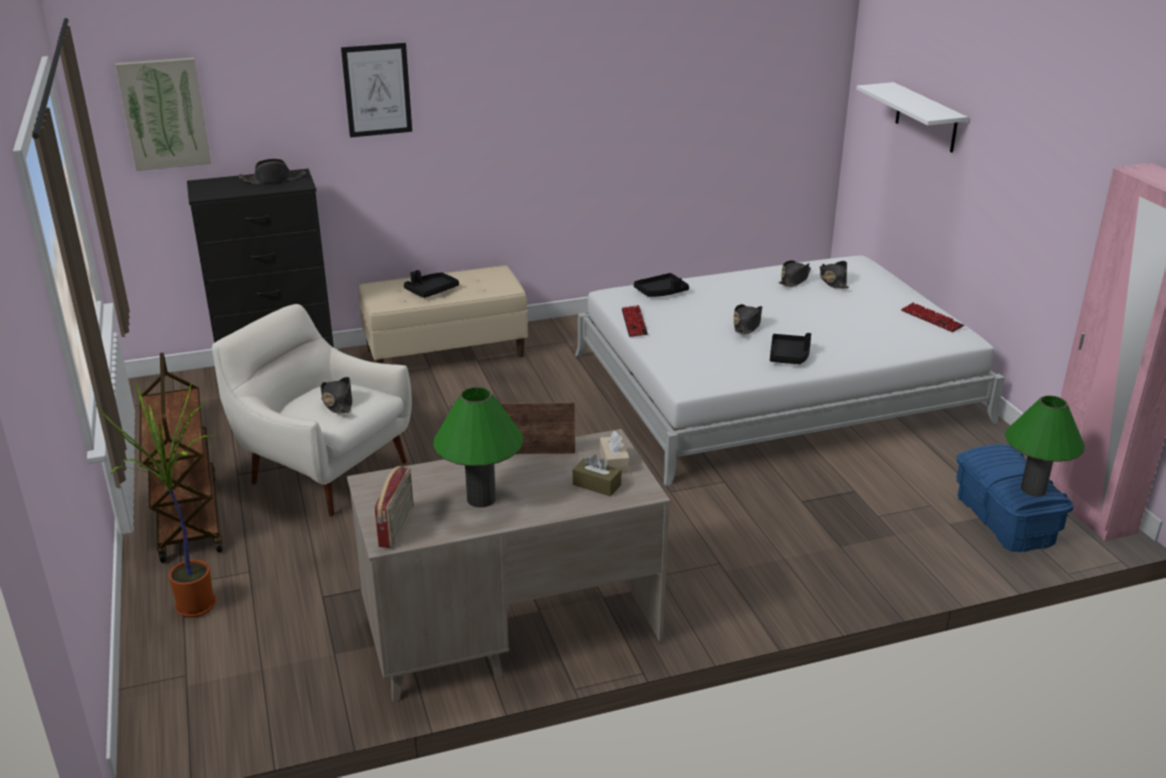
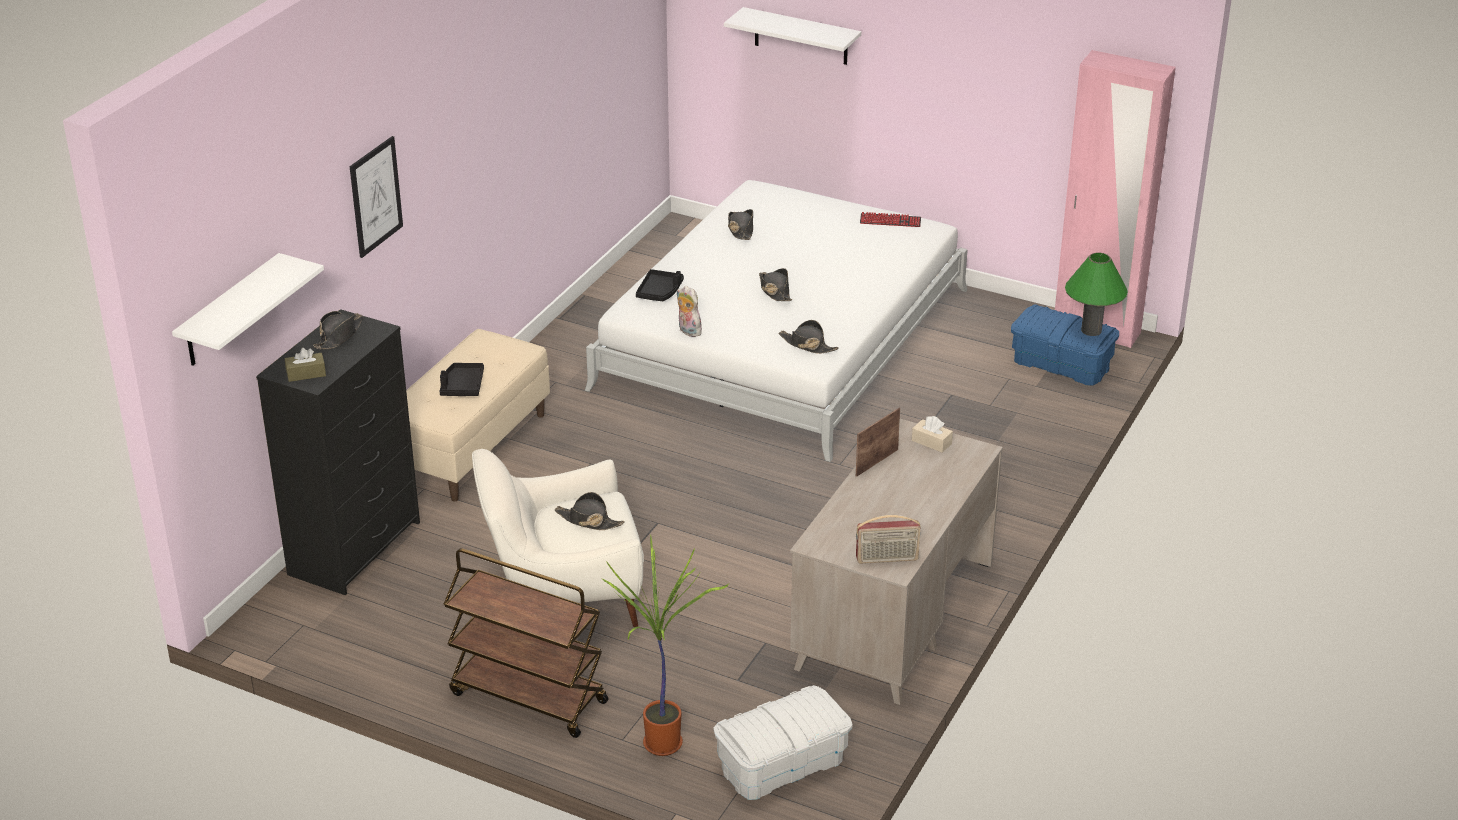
camera: 45 degrees left, 5 degrees up
(164, 114) = (230, 312): picture -> white shelf
(233, 682) = (782, 764): none -> white storage box
(397, 527) = (887, 559): radio -> radio turned 120 degrees clockwise
(481, 499) = (900, 512): green table lamp -> none
(596, 485) = (947, 462): brown tissue box -> brown tissue box (306, 374)
(634, 322) = (688, 331): keyboard -> plush toy
(789, 356) = (842, 303): black tray -> none
(833, 281) = (769, 217): black hat -> black hat (807, 345)

